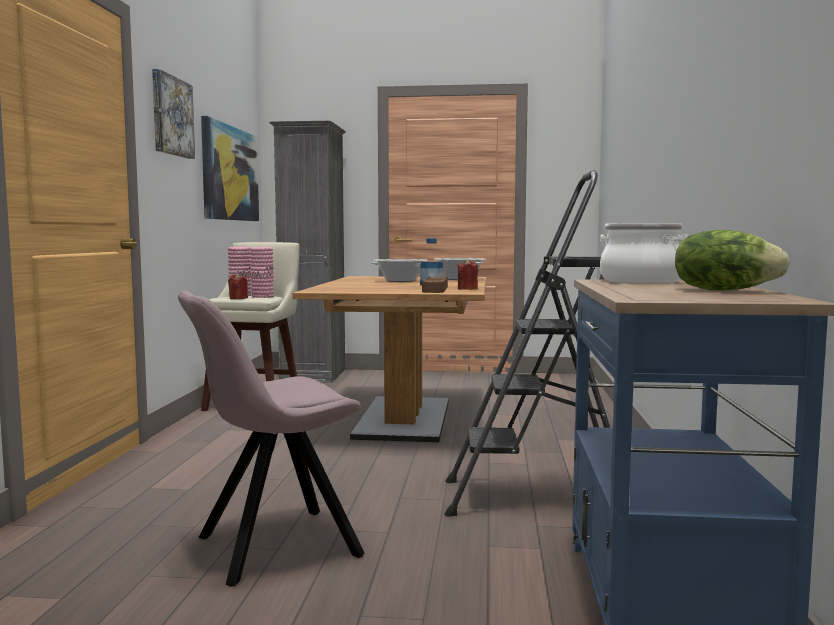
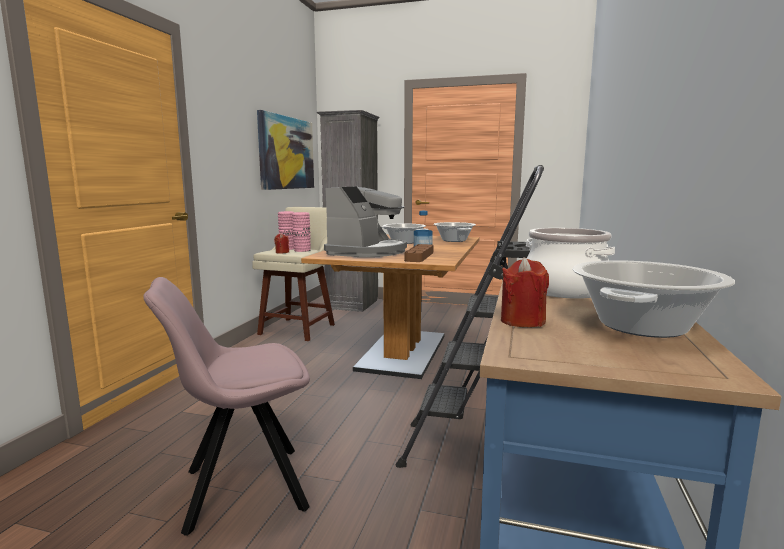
camera: 10 degrees right, 5 degrees up
(171, 116) = (226, 112): picture -> none
(367, 287) = (368, 252): none -> coffee machine
(467, 289) = (447, 256): red candle -> red candle (522, 321)
(724, 290) = (641, 326): lettuce -> cooking pot

